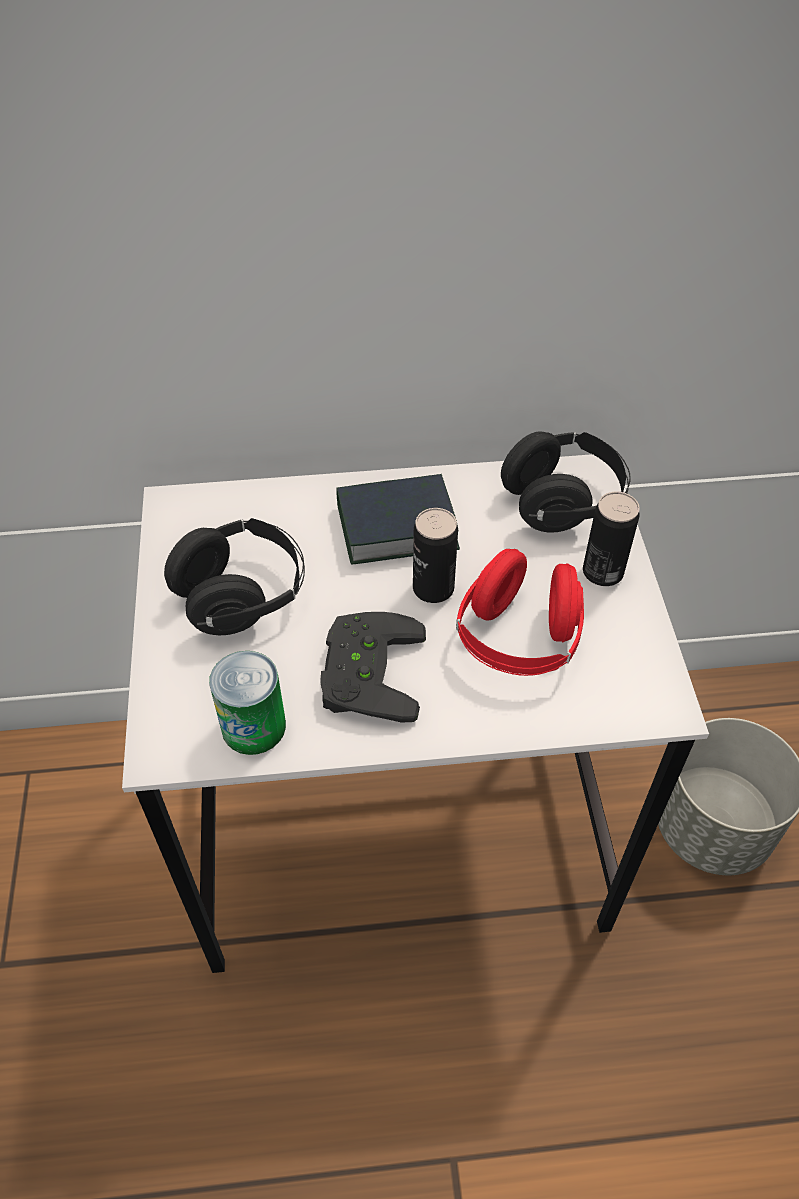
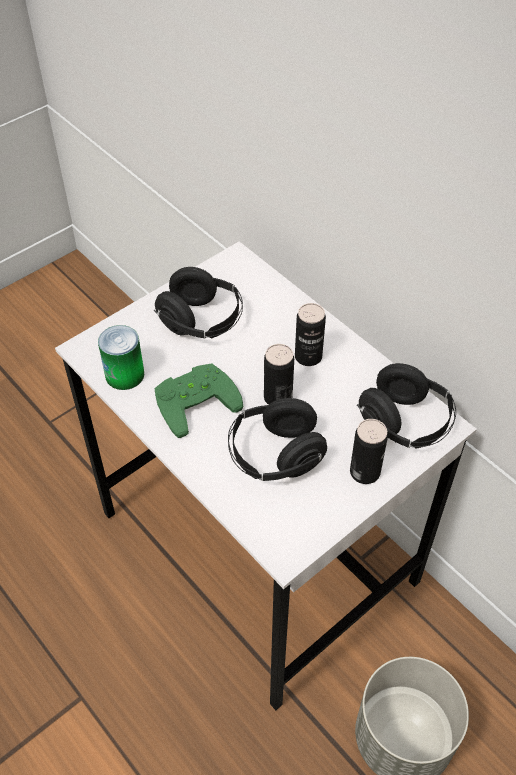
camera: 55 degrees right, 0 degrees up
(364, 671) = (194, 399): black game controller -> green game controller
(396, 527) = (308, 356): book -> can
(518, 639) = (275, 456): red headphones -> black headphones

